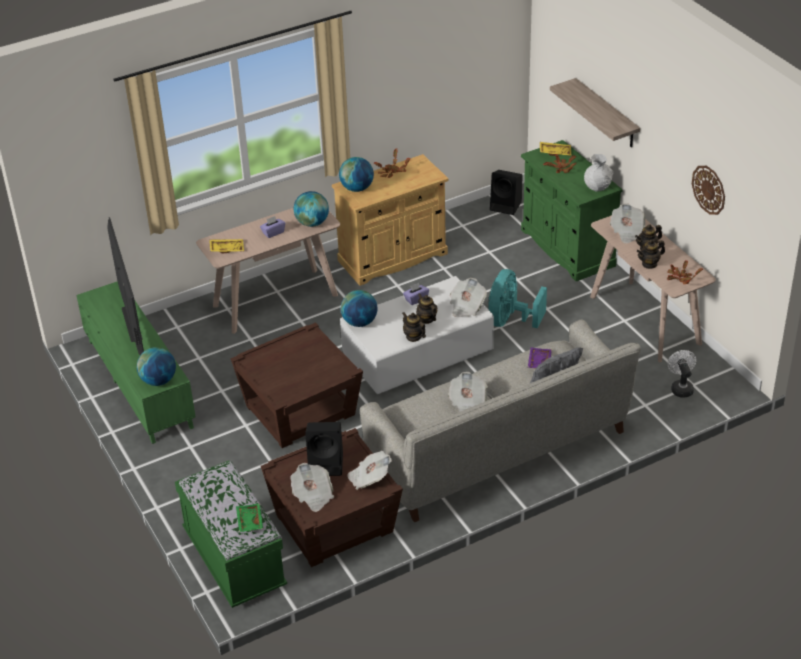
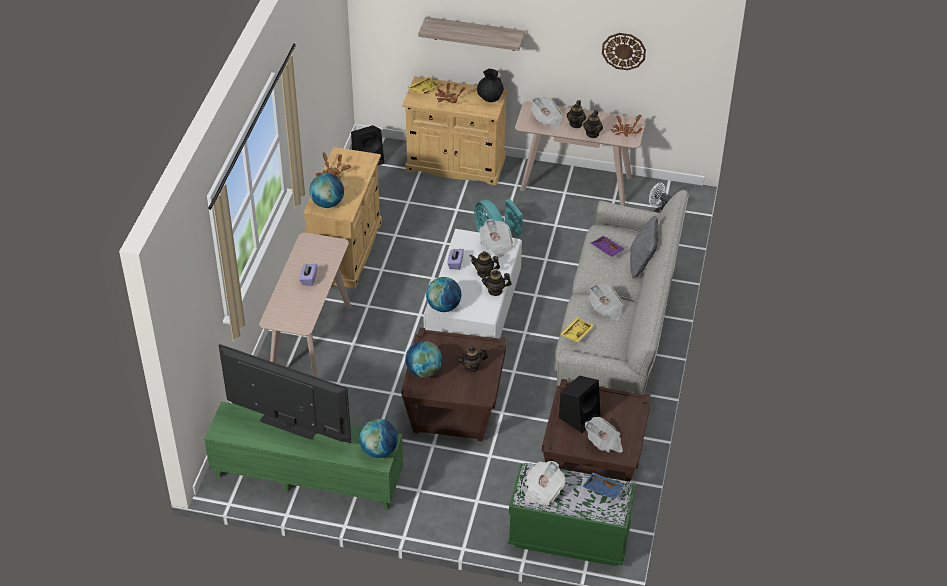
camera: 50 degrees left, 5 degrees up
(227, 249) = (294, 315): yellow tray -> yellow tray (576, 333)
(249, 522) = (603, 489): green tray -> blue tray
(308, 374) = (472, 367): none -> teapot
(312, 223) = (326, 252): globe -> globe (424, 371)
(369, 478) = (619, 404): newspaper -> newspaper (542, 491)
(567, 248) = (455, 164): green cabinet -> beige cabinet
(597, 186) = (490, 97): white vase -> black vase

